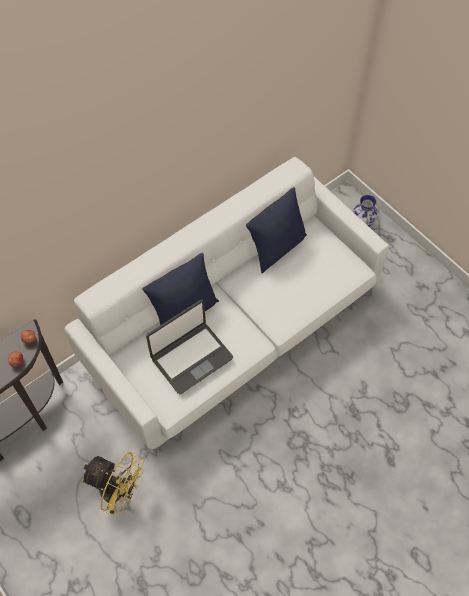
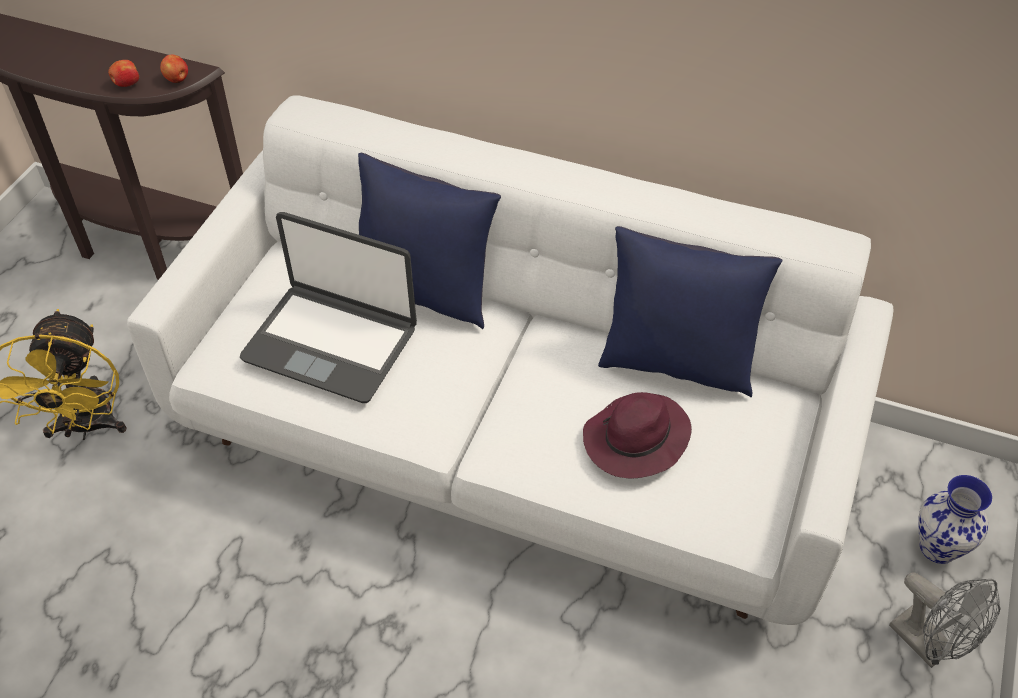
camera: 60 degrees right, 10 degrees down
(304, 280) = (635, 440): none -> purple hat
(394, 251) = (929, 645): none -> grey fan

